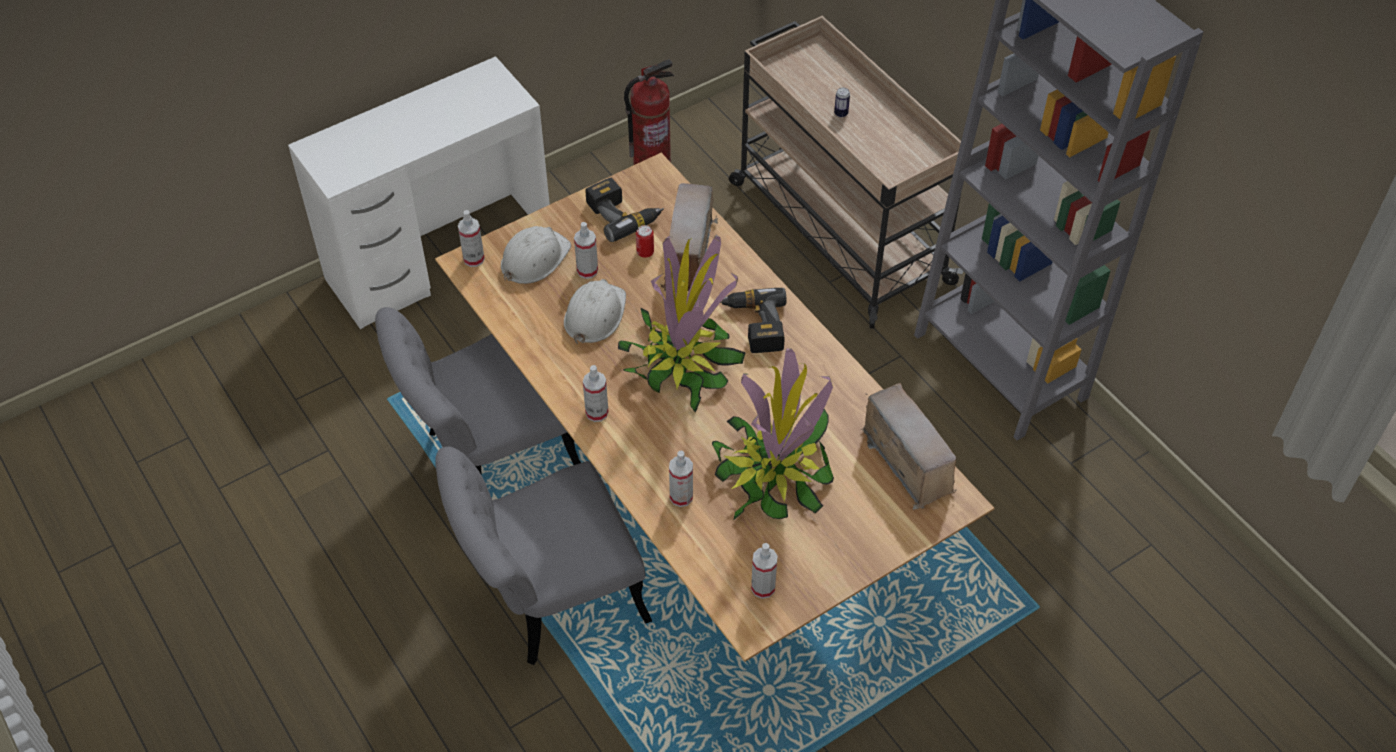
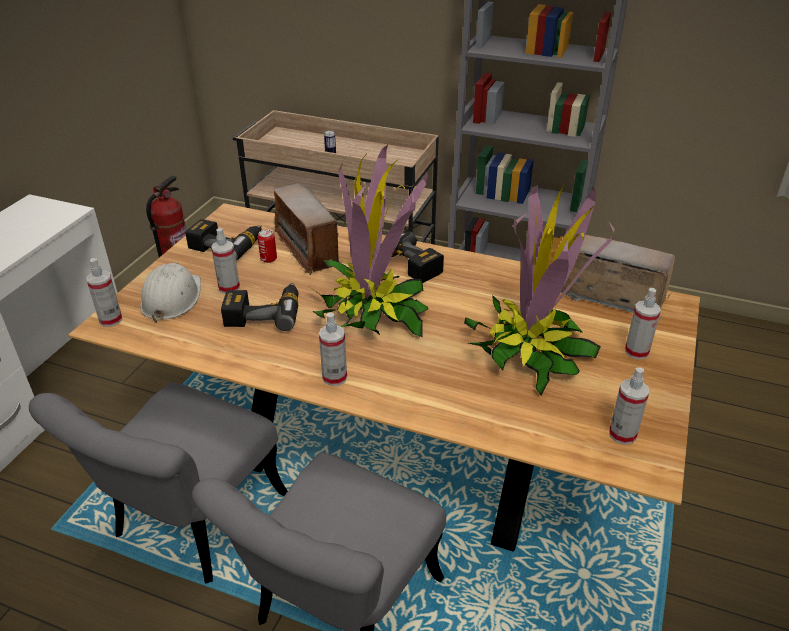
camera: 35 degrees left, 15 degrees down
(594, 315) = (264, 312): white hard hat -> power drill
(681, 497) = (476, 403): spray bottle -> spray bottle (636, 351)

